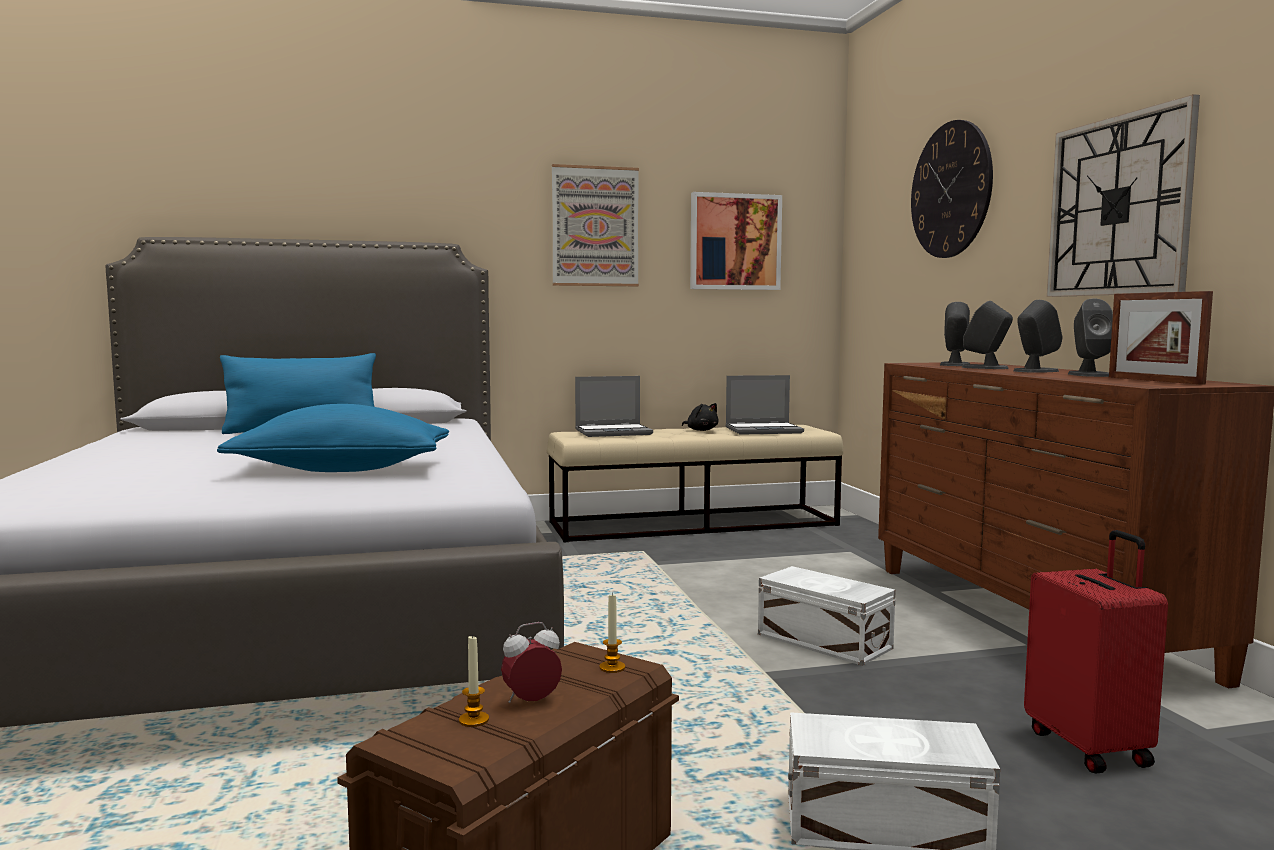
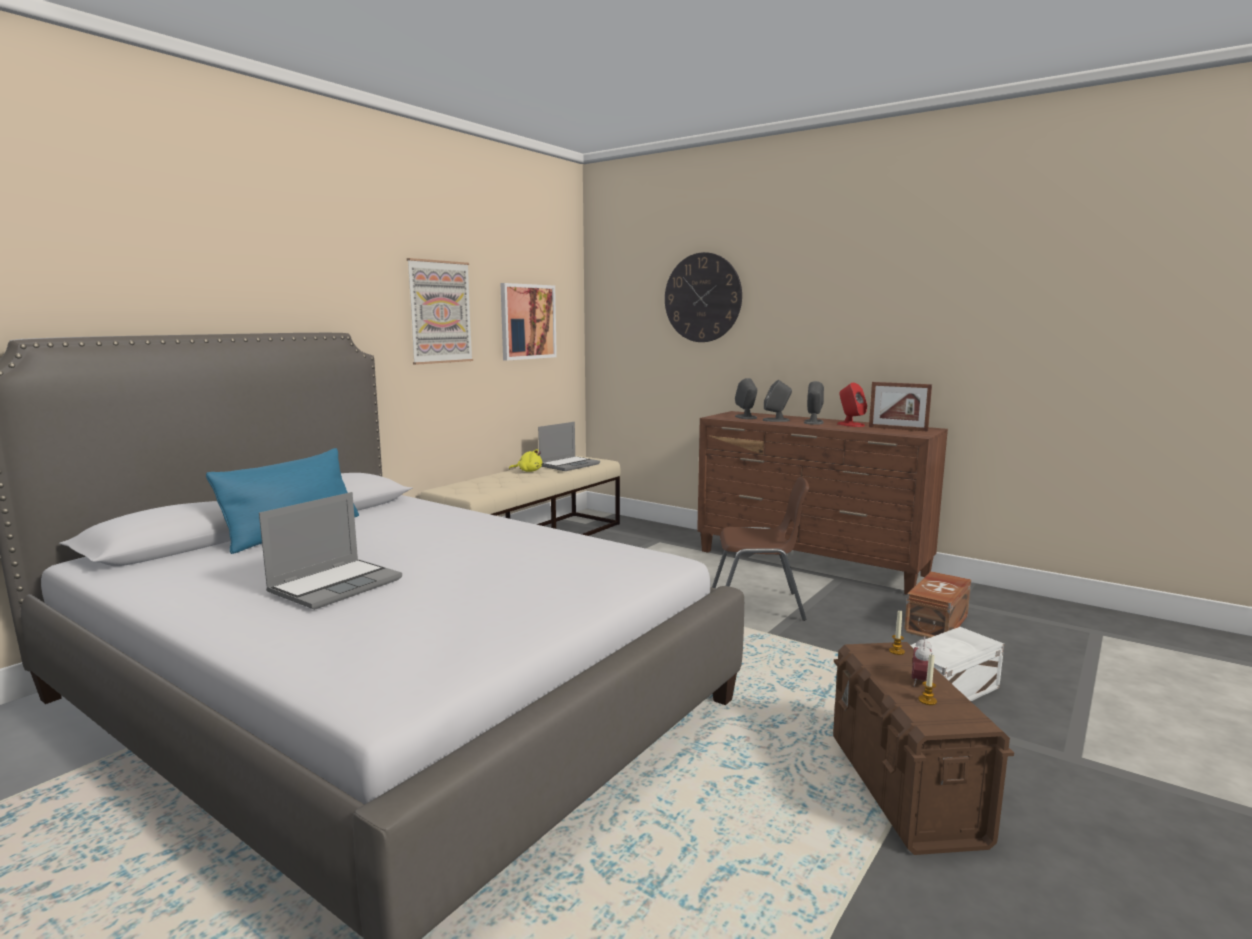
camera: 40 degrees left, 5 degrees up
(342, 470) = (516, 568): blue pillow -> none
(614, 432) = (476, 483): laptop -> laptop (336, 585)
(701, 430) = (528, 471): black plush toy -> yellow plush toy
(824, 642) = (758, 606): white storage box -> brown chair
(1089, 375) = (850, 424): grey speaker -> red speaker
(1090, 747) = (938, 623): red suitcase -> brown storage box
(1118, 206) = (844, 327): wall clock -> none

